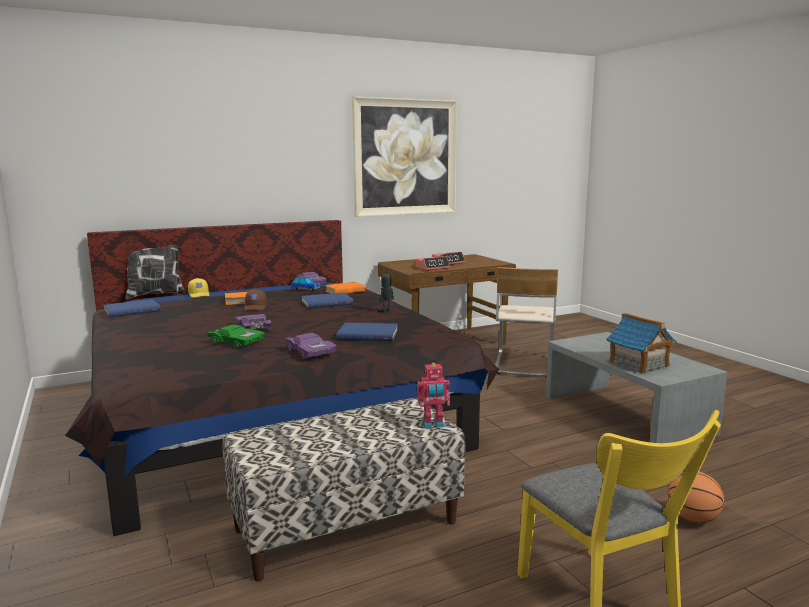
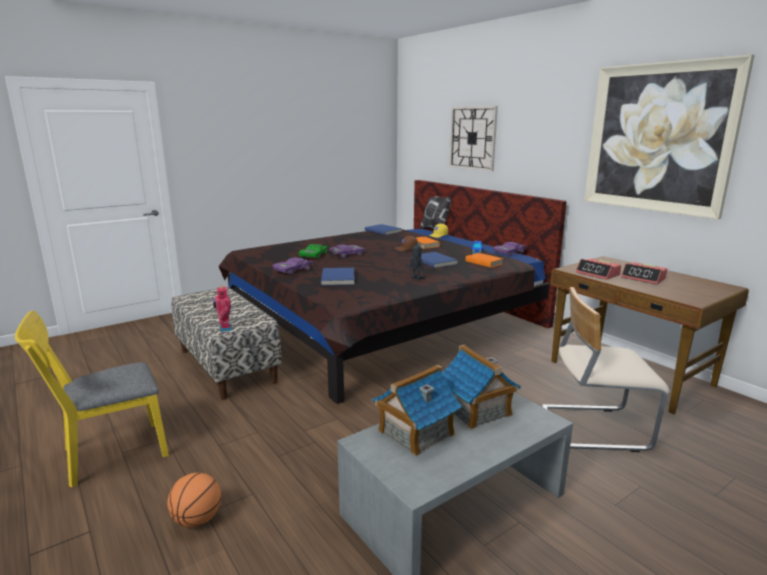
camera: 80 degrees right, 5 degrees up
(192, 165) = (473, 138): none -> wall clock
(600, 348) = (476, 410): none -> toy house

